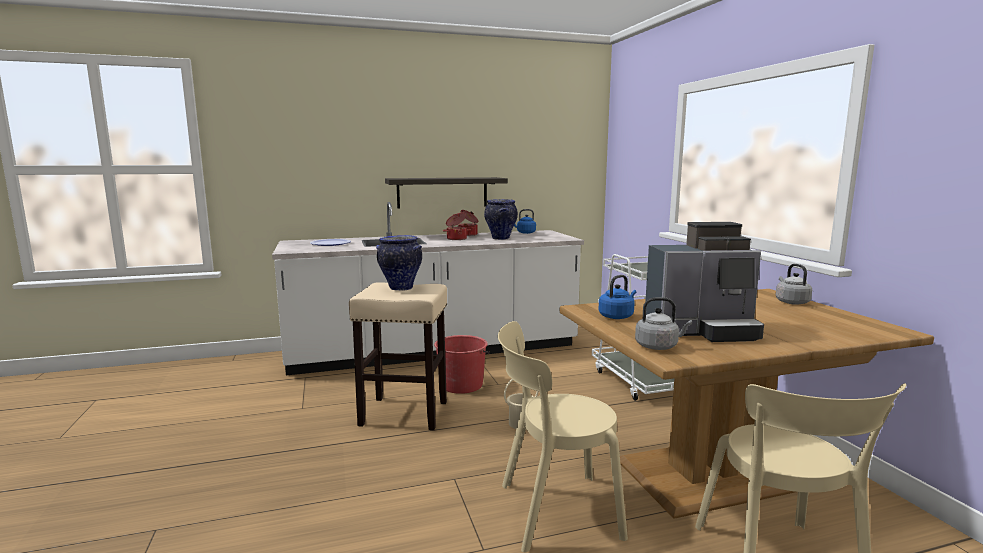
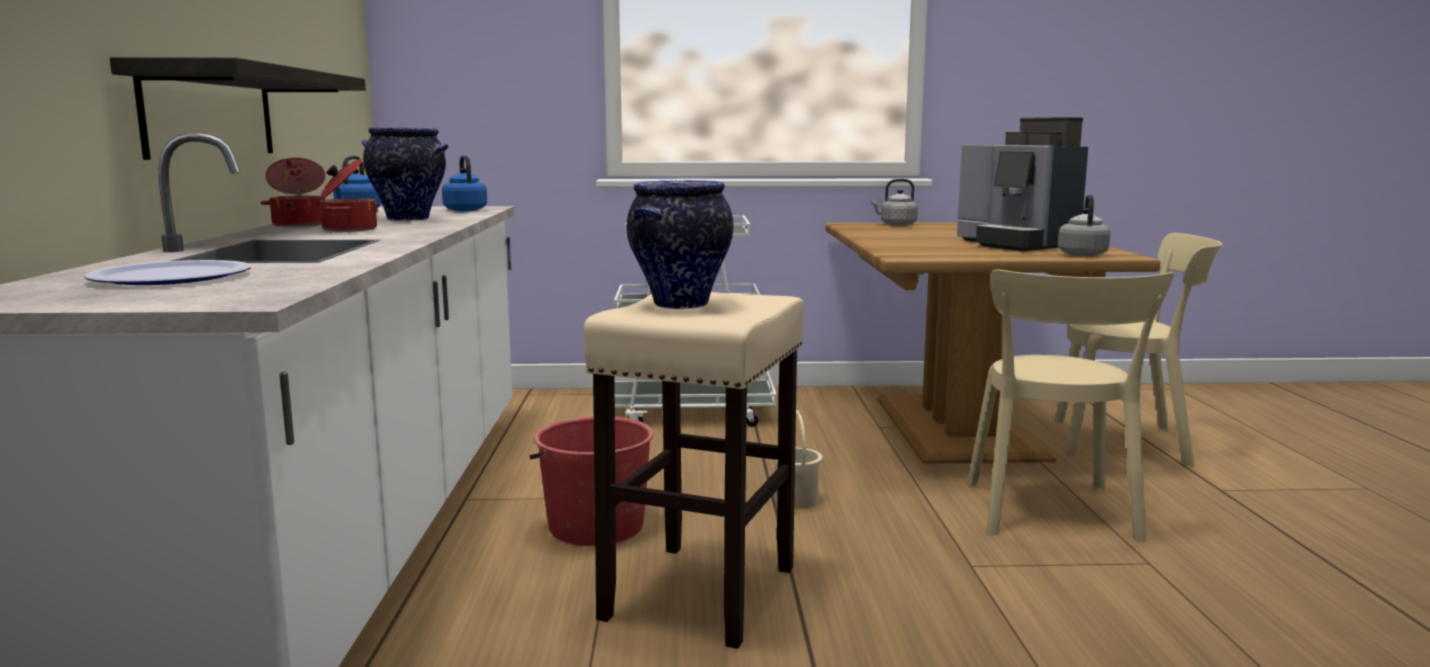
camera: 75 degrees left, 0 degrees up
(617, 316) = (953, 253): blue kettle -> blue kettle (464, 210)
(702, 330) = (1016, 244): coffee machine -> coffee machine turned 135 degrees clockwise

